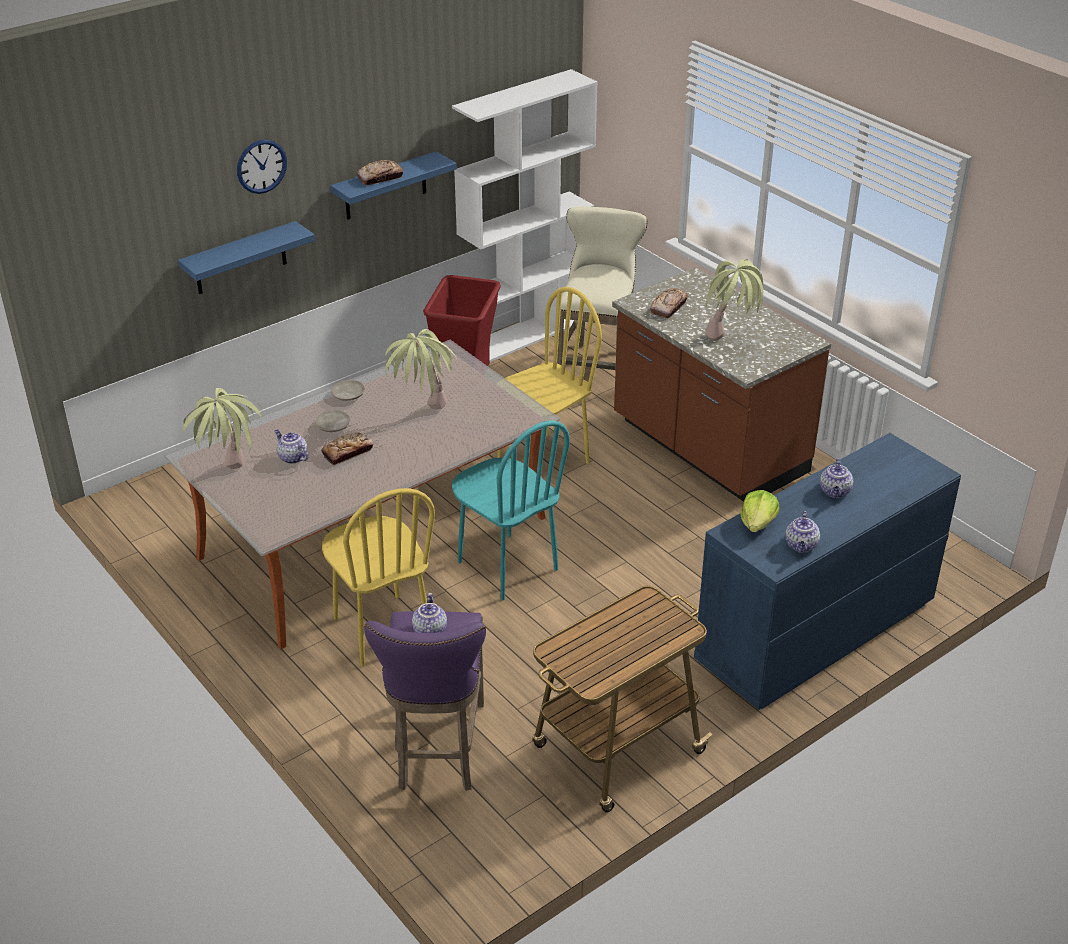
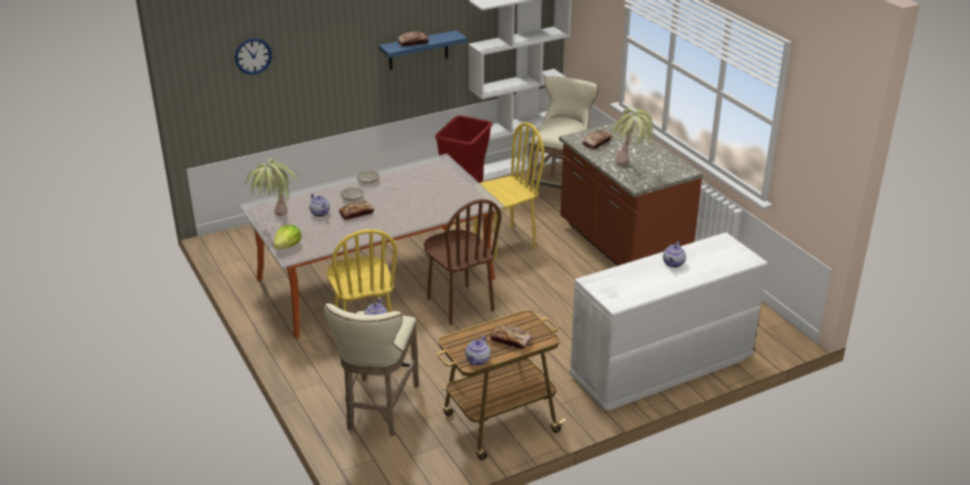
camera: 10 degrees right, 5 degrees down
(240, 259) = (313, 88): blue shelf -> none
(261, 166) = (331, 27): wall clock -> wall clock (253, 56)
(422, 417) = (412, 197): potted plant -> none
(437, 750) = (379, 410): purple stool -> beige stool
(507, 566) = (459, 305): turquoise chair -> brown chair
(637, 639) = (510, 340): none -> bread
(758, 523) = (612, 277): lettuce -> lettuce (288, 246)
(801, 546) = (638, 293): teapot -> teapot (478, 361)
(814, 633) = (660, 368): blue dresser -> white dresser

